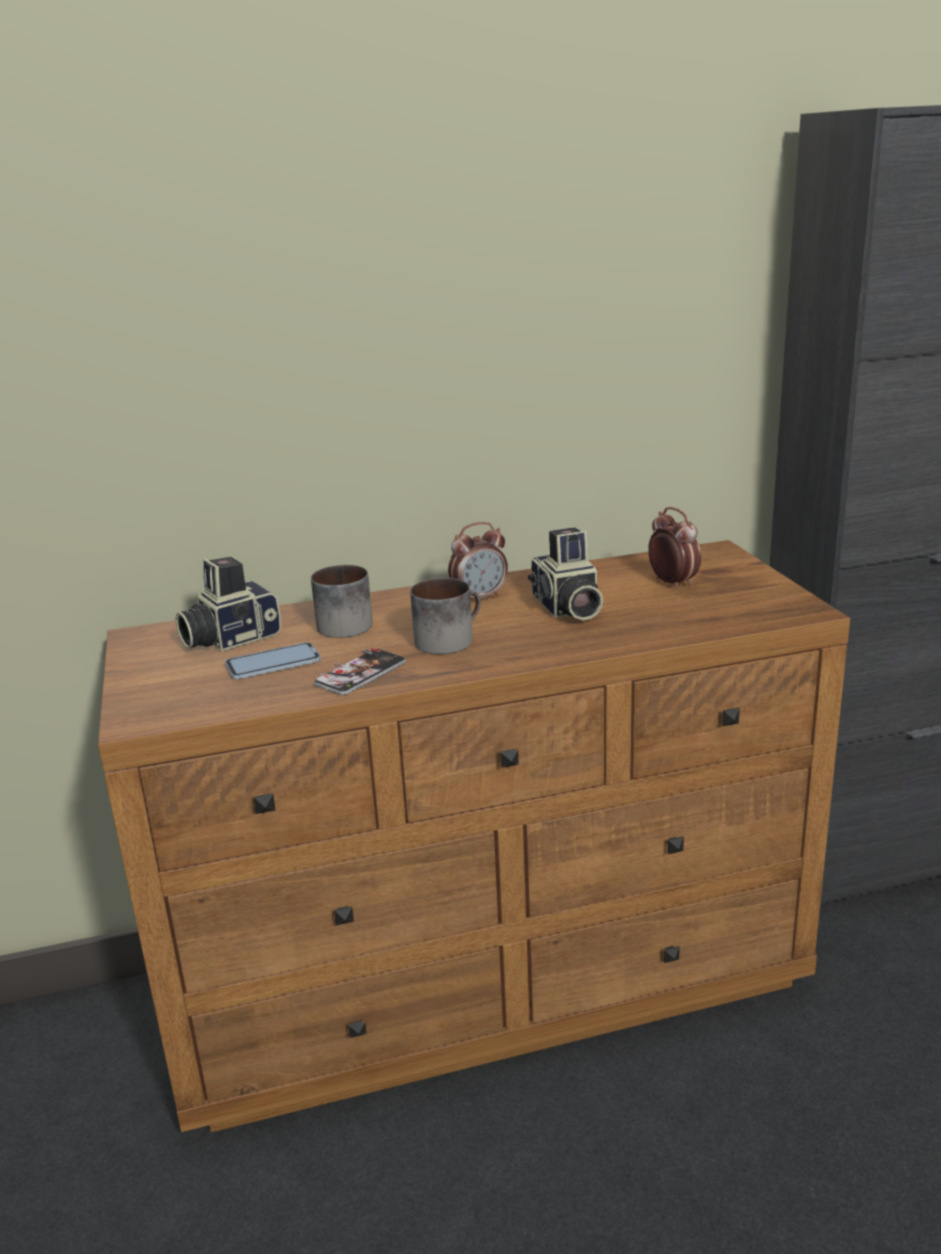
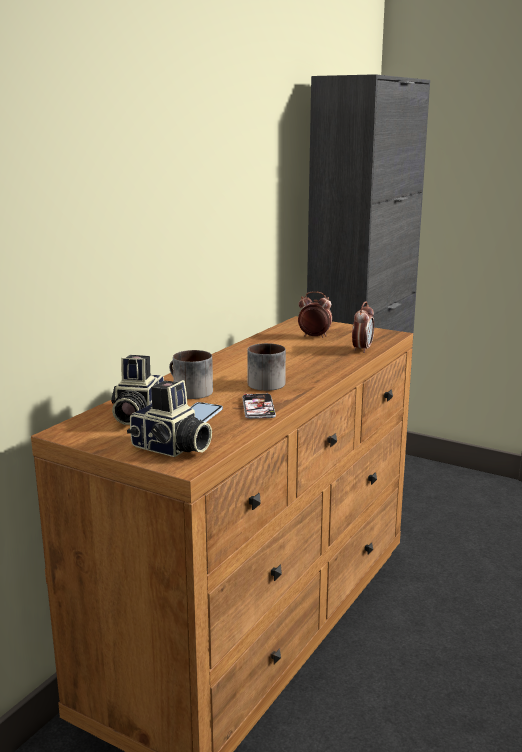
camera: 45 degrees left, 5 degrees down
(479, 598) = (236, 363): alarm clock -> alarm clock (362, 349)
(566, 608) = (291, 357): camera -> camera (171, 448)

